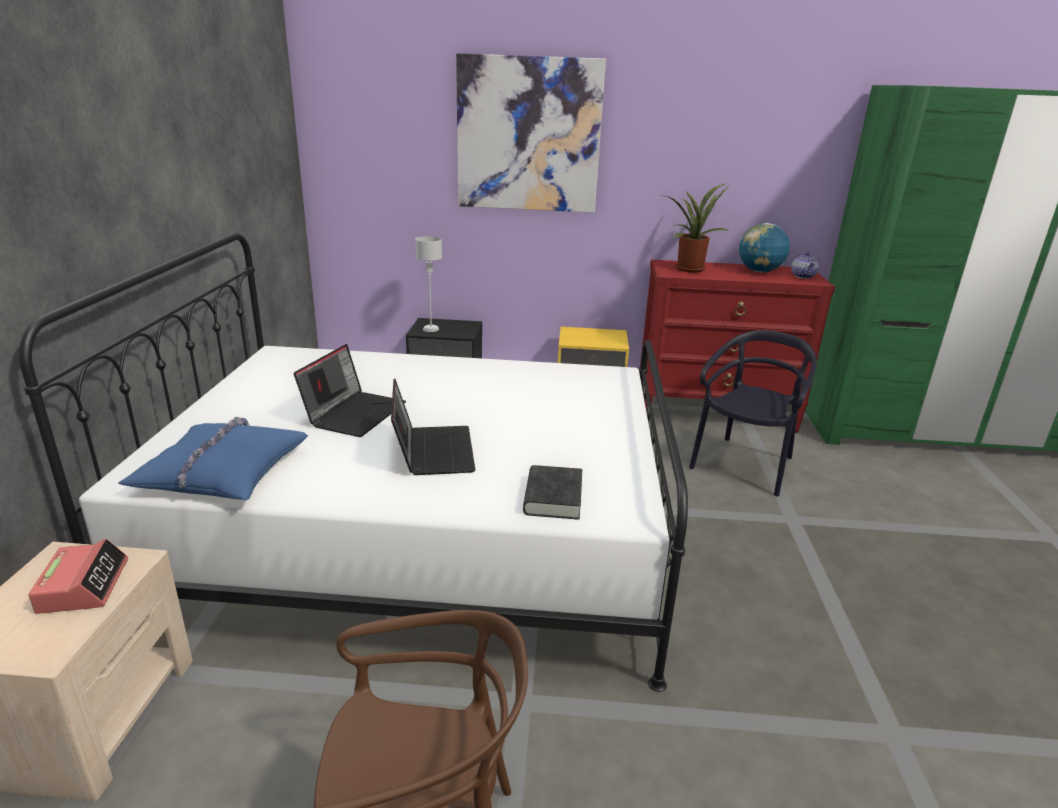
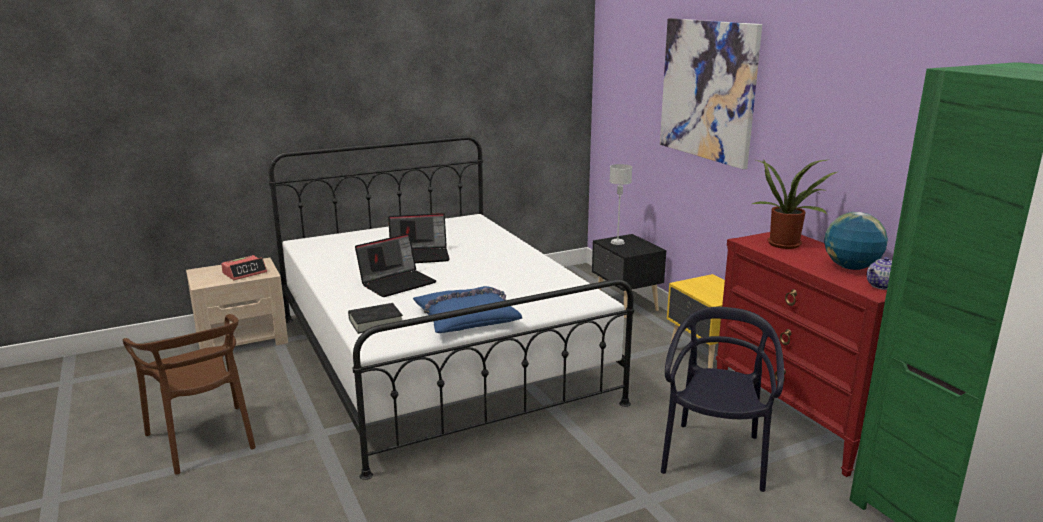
camera: 60 degrees right, 5 degrees down
(222, 473) = (325, 253): blue pillow -> blue pillow (466, 318)
(744, 465) = (715, 456): black chair -> black chair turned 75 degrees counterclockwise

